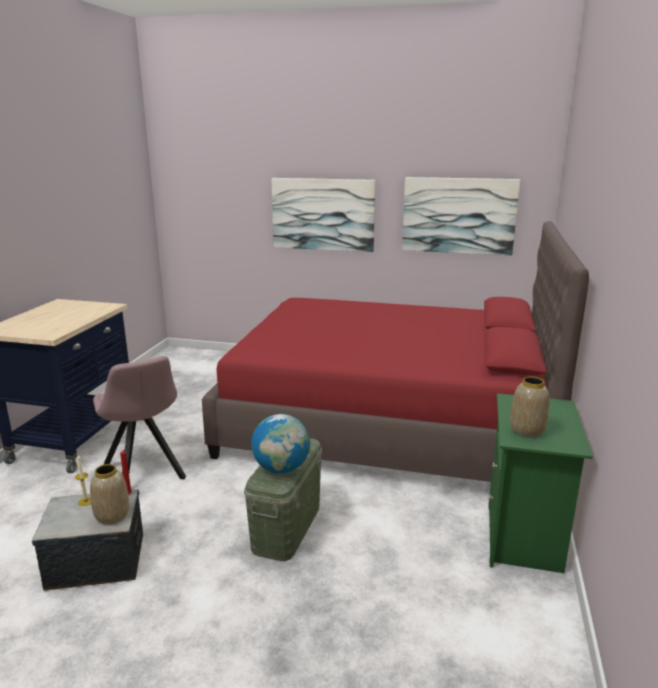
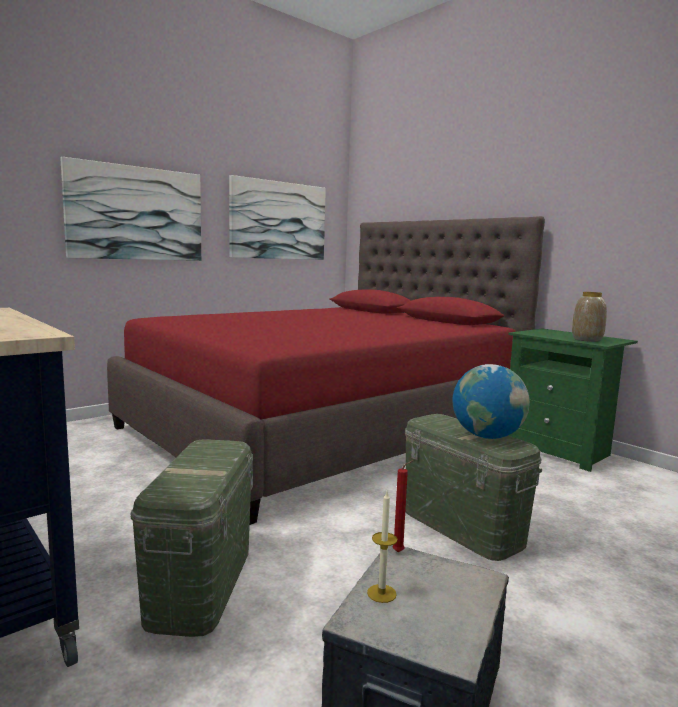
camera: 55 degrees left, 10 degrees down
(113, 516) = (455, 578): vase -> none
(144, 472) = (201, 583): pink chair -> green storage box

